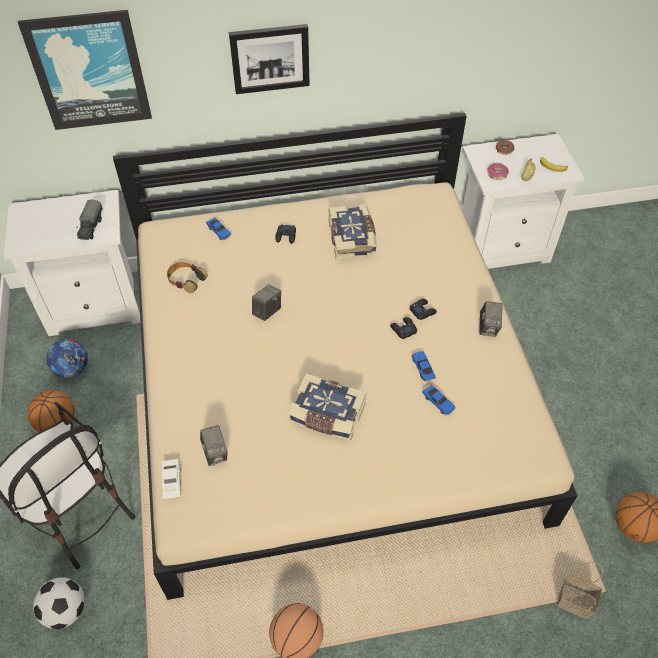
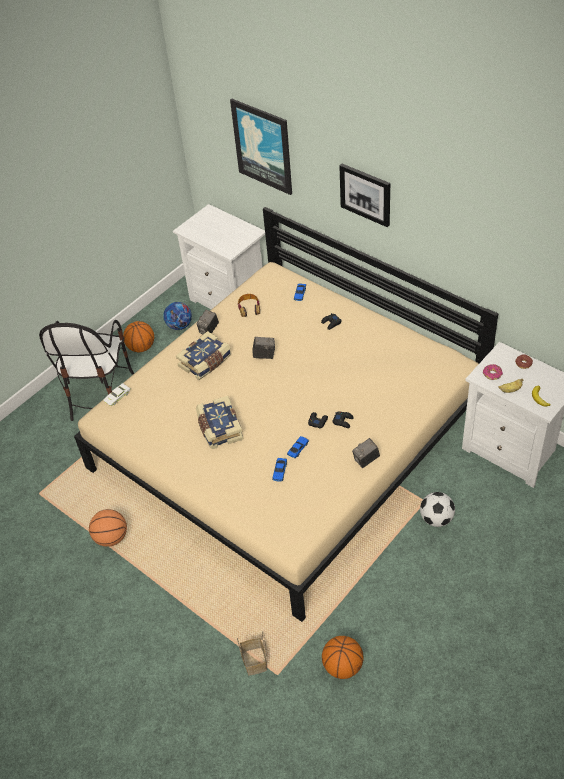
camera: 55 degrees right, 5 degrees down
(65, 610) = (46, 433): football -> football (436, 519)
(91, 227) = (227, 243): toy truck -> none
(215, 453) = (149, 401): camera -> camera (209, 330)
(353, 239) = (363, 352): book -> book (206, 362)

